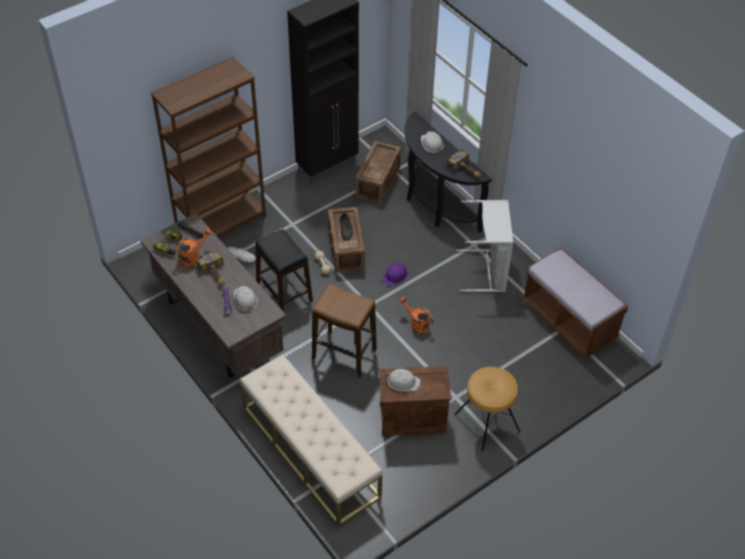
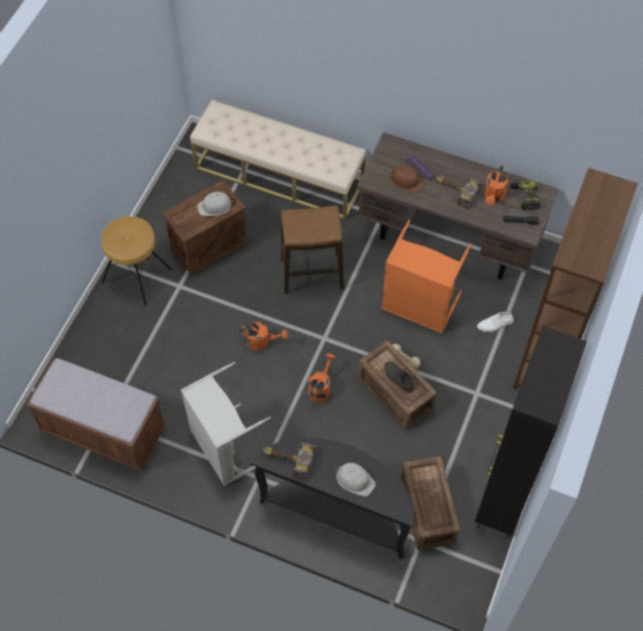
camera: 150 degrees right, 10 degrees up
(245, 300) = (406, 180): white hard hat -> brown hard hat
(284, 292) = (418, 307): black stool -> orange laundry basket
(395, 276) = (320, 387): purple hard hat -> orange watering can

